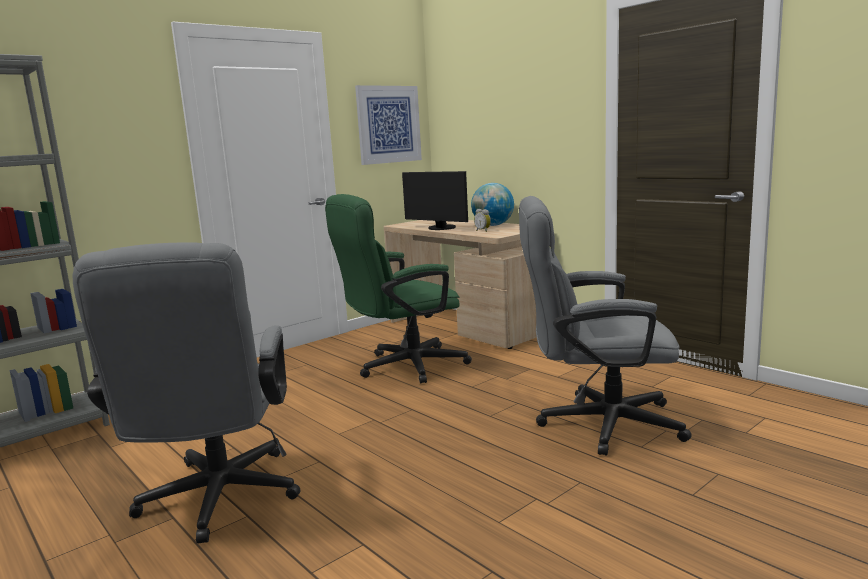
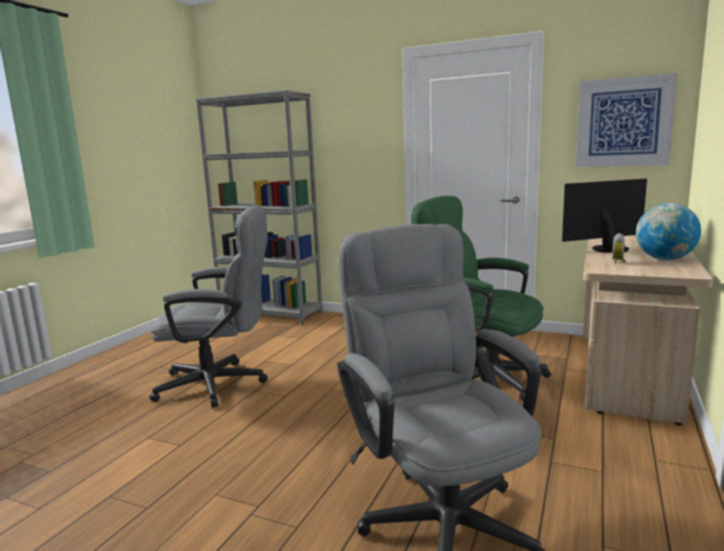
camera: 65 degrees right, 0 degrees up
(217, 502) = (221, 384): grey office chair -> grey office chair turned 150 degrees counterclockwise
(440, 228) = (607, 249): monitor -> monitor turned 60 degrees clockwise

